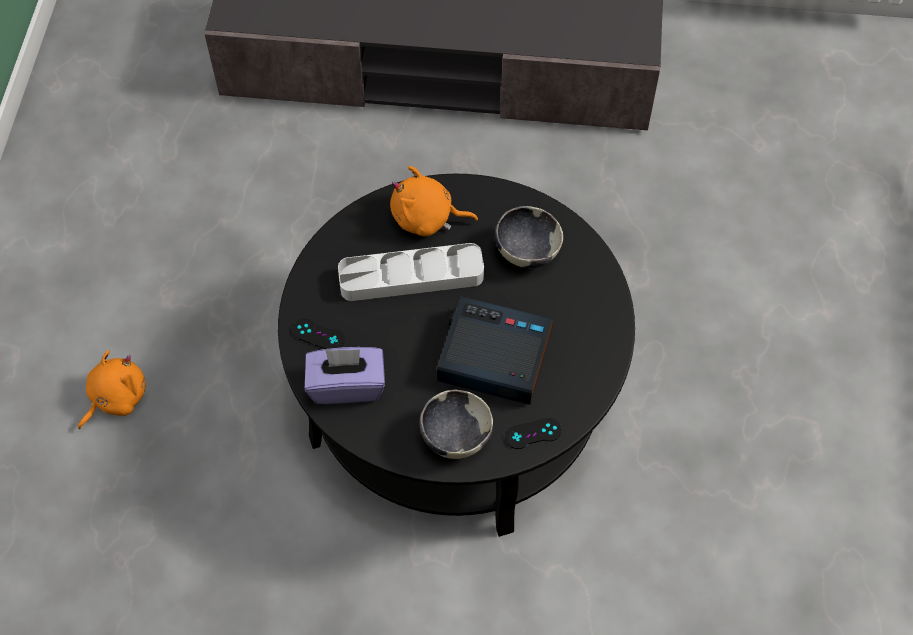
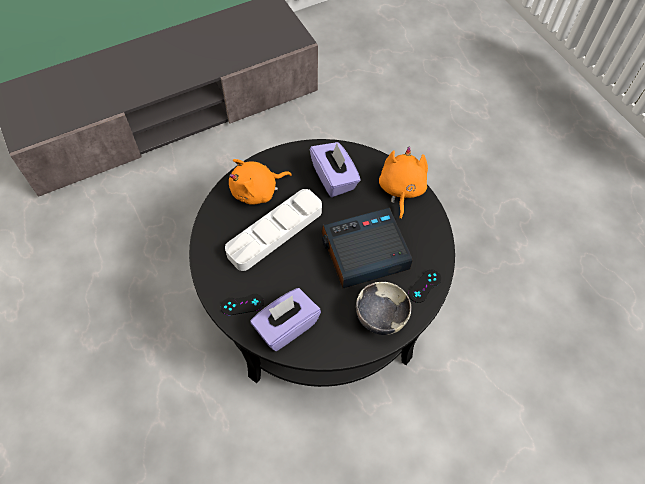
camera: 35 degrees left, 0 degrees up
(116, 398) = (98, 433): orange plush toy -> orange plush toy (401, 190)
(526, 252) = (334, 178): bowl -> purple tissue box

